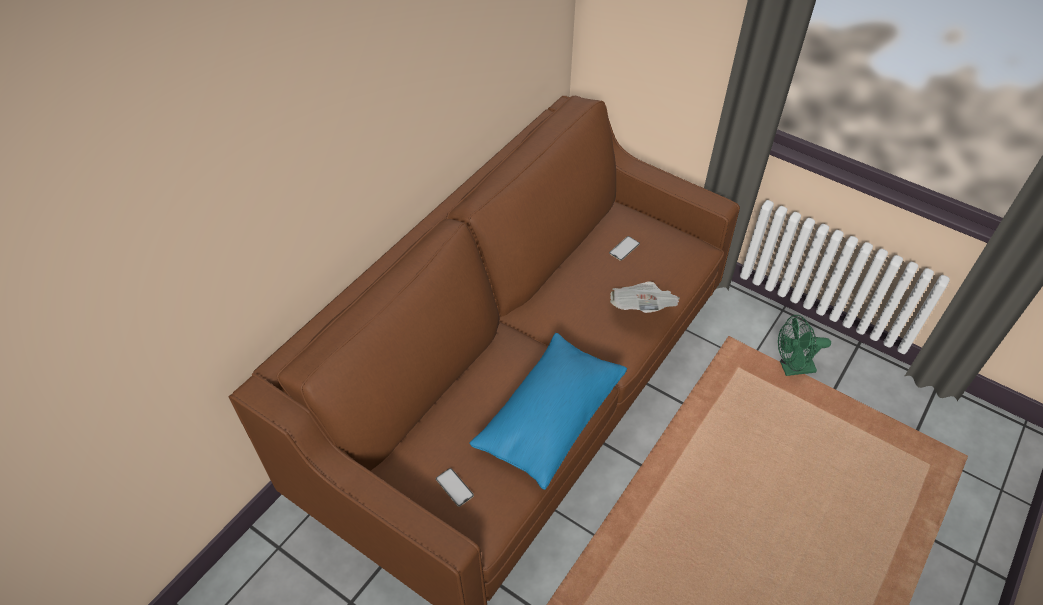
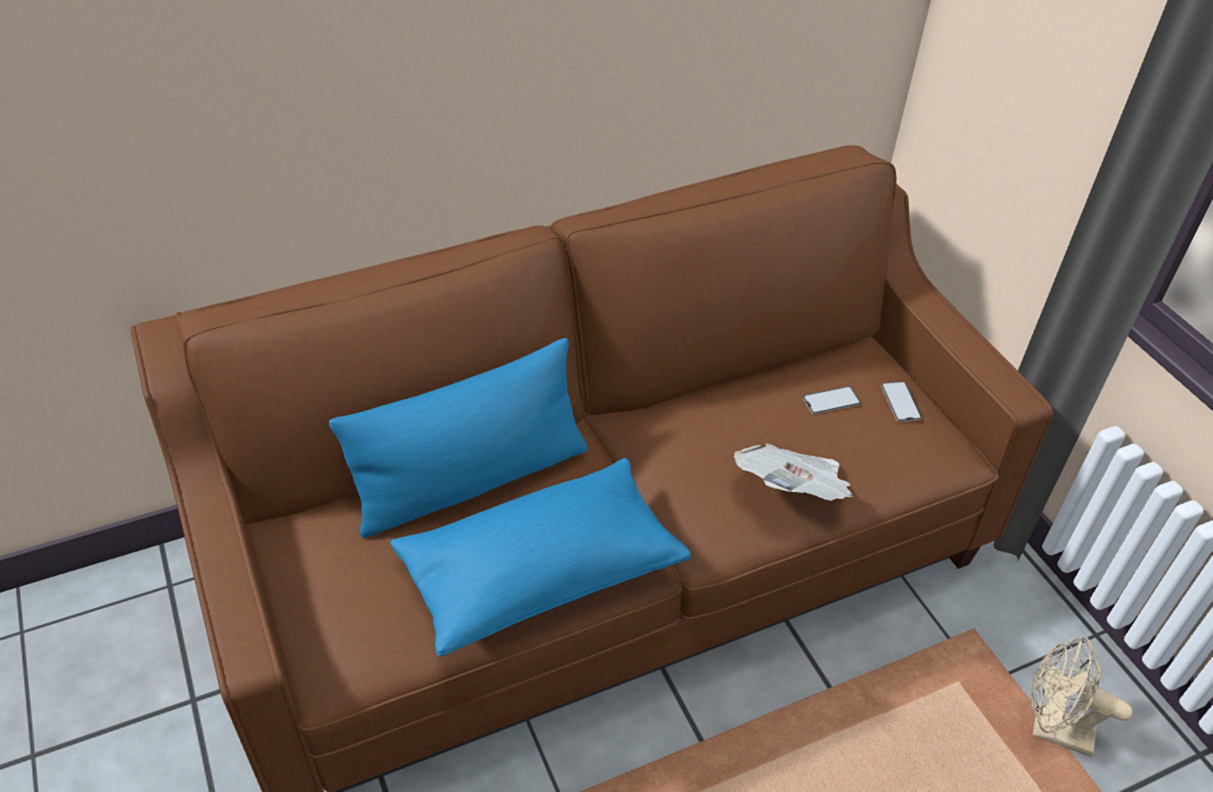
camera: 30 degrees right, 5 degrees down
(454, 487) = (341, 593): phone -> phone (900, 402)
(472, 387) = (471, 481): none -> blue pillow
(792, 368) = (1051, 730): green fan -> beige fan

